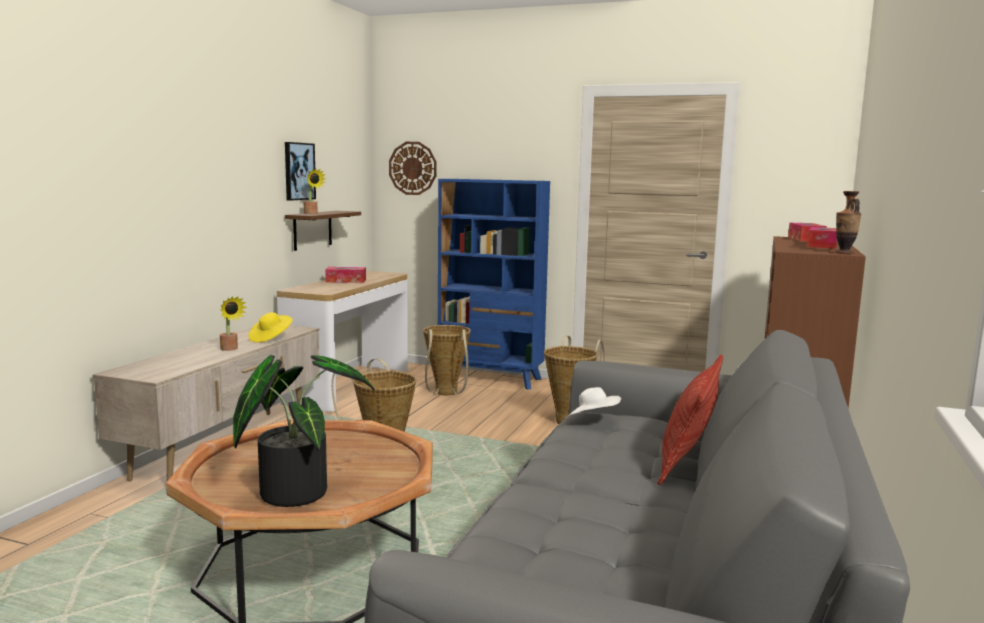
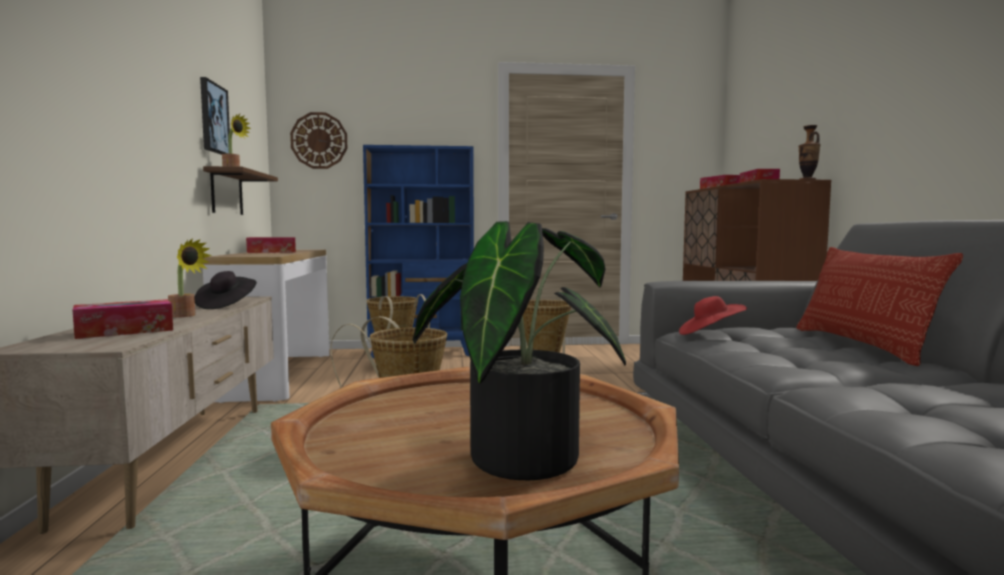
camera: 25 degrees left, 5 degrees down
(179, 362) = (125, 331): none -> tissue box
(271, 338) = (226, 305): yellow hat -> black hat
(592, 421) = (709, 334): white hat -> red hat

